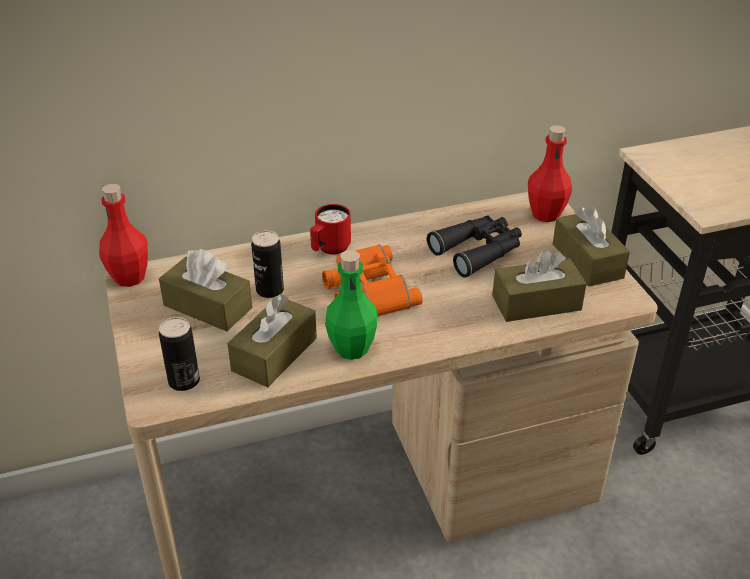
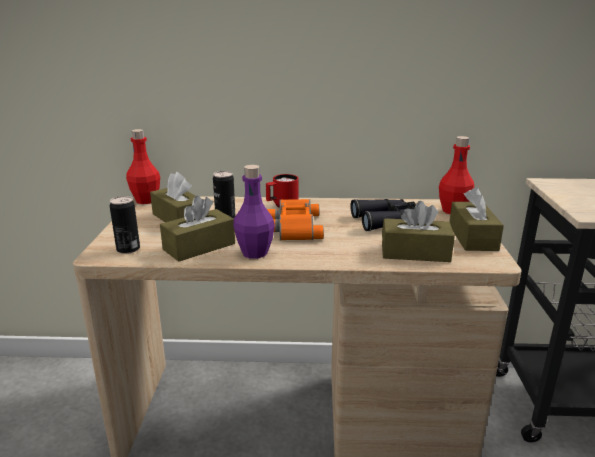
camera: 20 degrees right, 15 degrees down
(352, 348) = (254, 253): green bottle -> purple bottle

